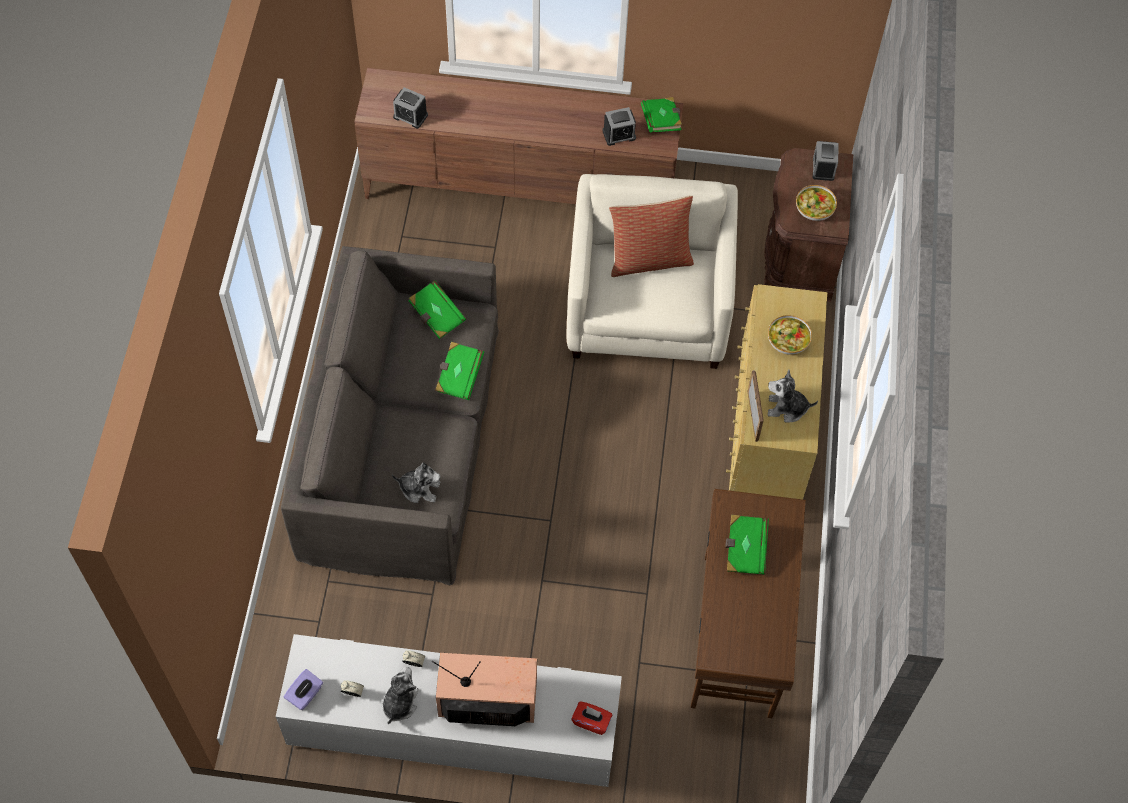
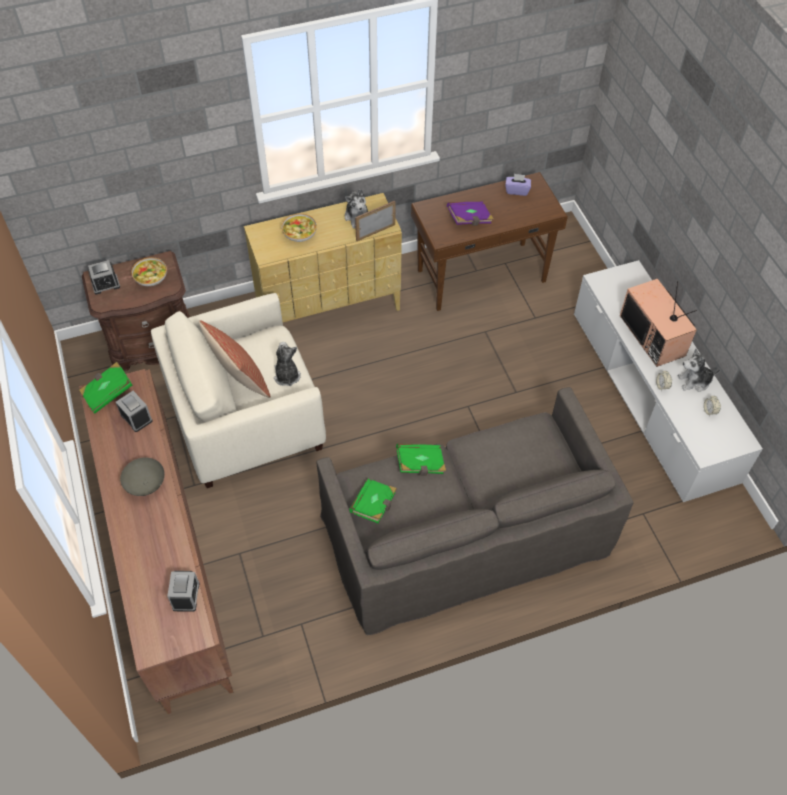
camera: 115 degrees left, 5 degrees down
(305, 695) = (734, 438): purple tissue box -> purple tissue box (517, 190)
(419, 488) = (533, 445): plush toy -> plush toy (286, 375)
(539, 121) = (146, 484): none -> grey bowl
(591, 721) = (623, 278): red tissue box -> none
(744, 550) = (469, 220): green book -> purple book

